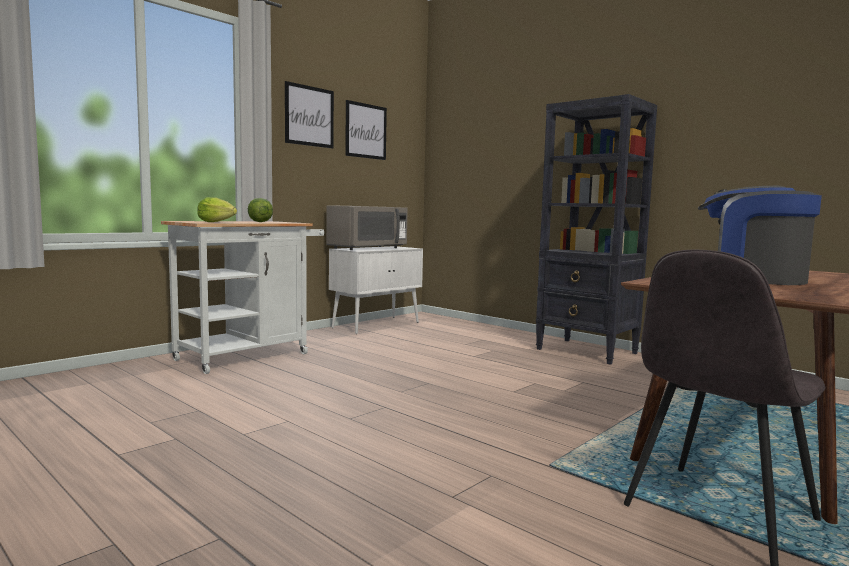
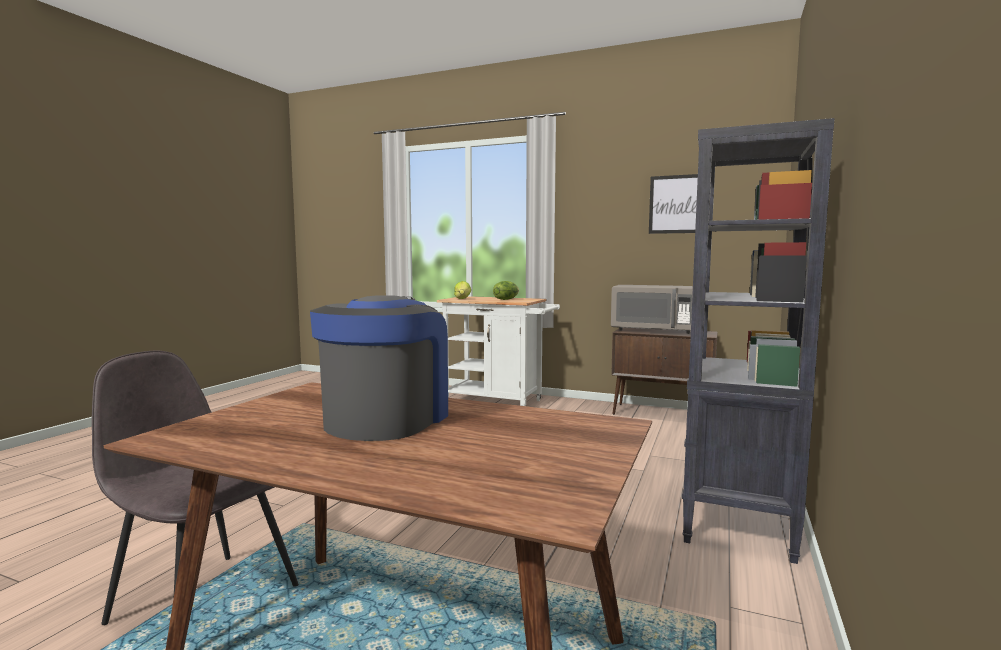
camera: 70 degrees right, 0 degrees up
(309, 116) = (605, 201): picture -> none
(377, 325) = (663, 414): white cabinet -> brown cabinet

